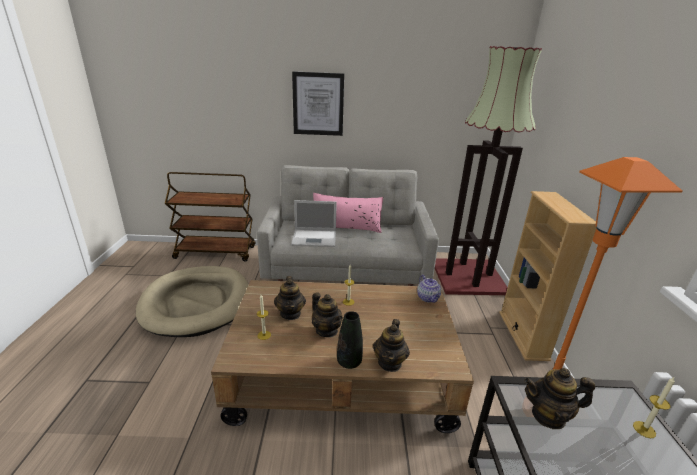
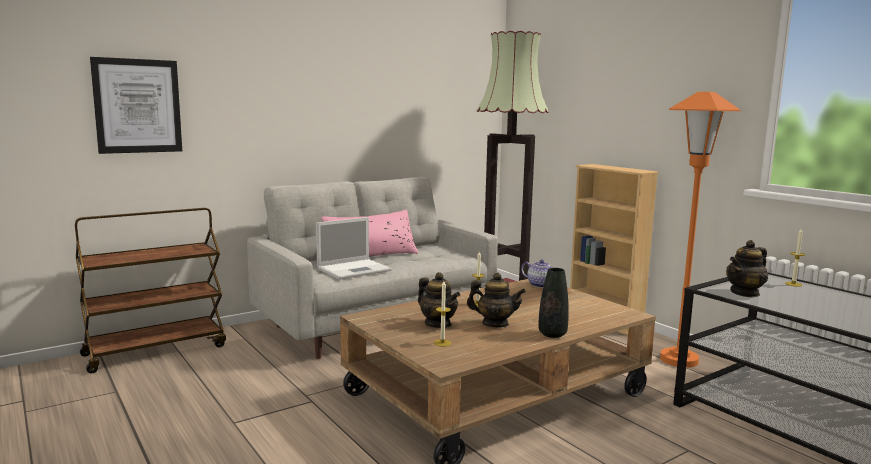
camera: 35 degrees left, 15 degrees down
(196, 303) = (218, 401): beige dog bed -> none
(318, 104) = (298, 103): picture -> picture (137, 106)
(390, 362) = (583, 325): teapot -> none

